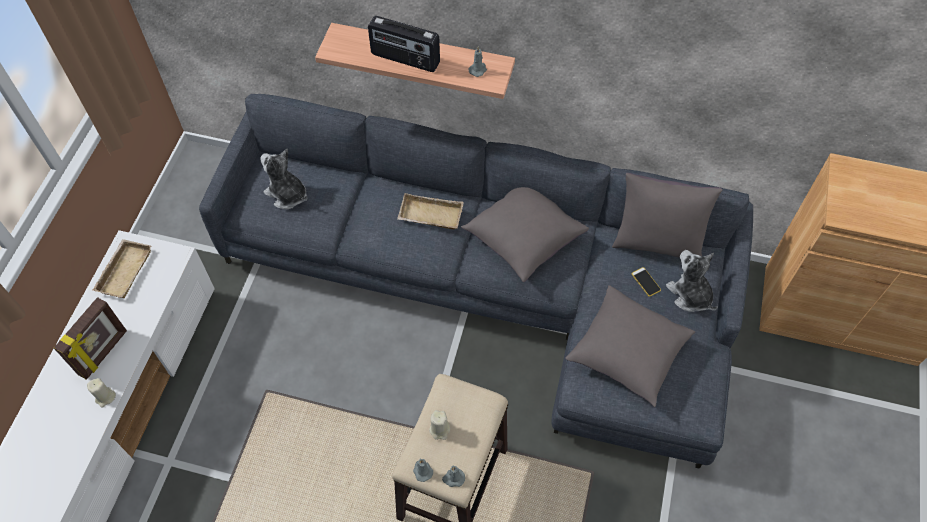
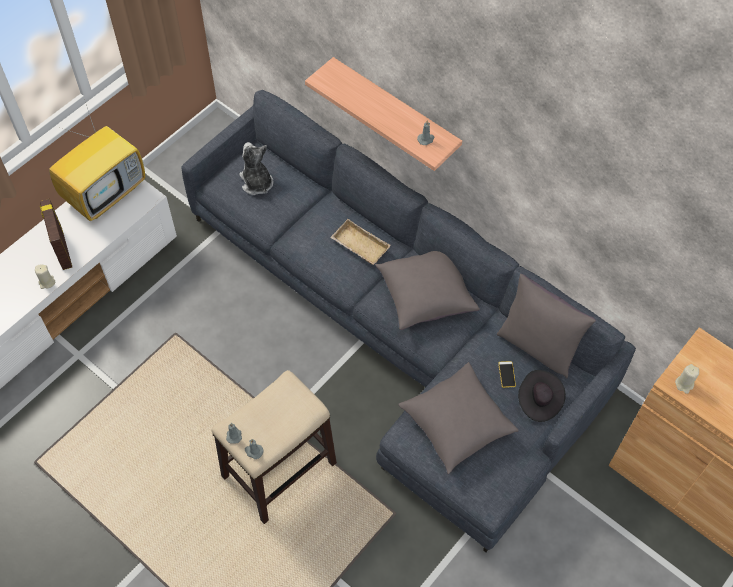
camera: 25 degrees right, 0 degrees up
(104, 353) = (61, 249): picture frame -> picture frame turned 105 degrees clockwise
(123, 270) = (106, 193): beige tray -> television
(405, 59) = (373, 109): radio -> none
(440, 429) = (264, 411): beige candle -> beige candle (684, 384)
(689, 295) = (539, 401): plush toy -> black hat

